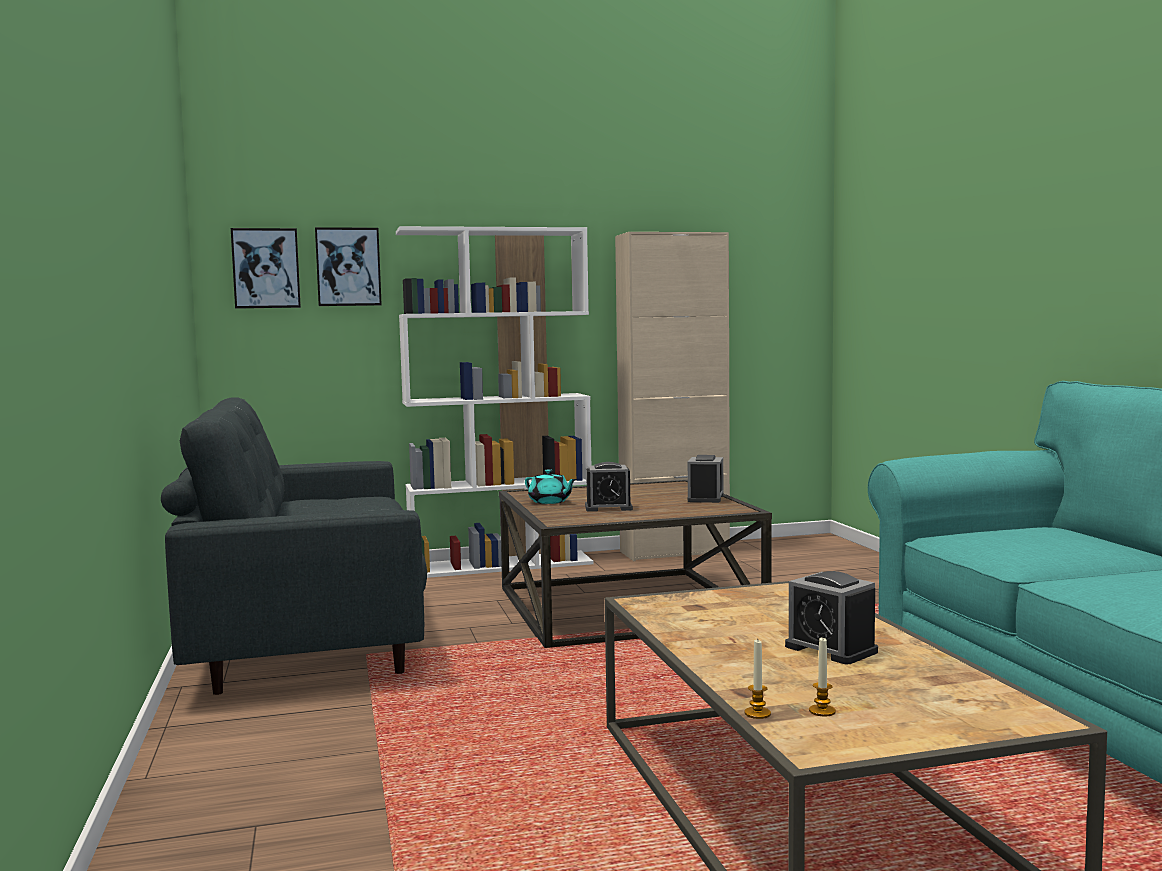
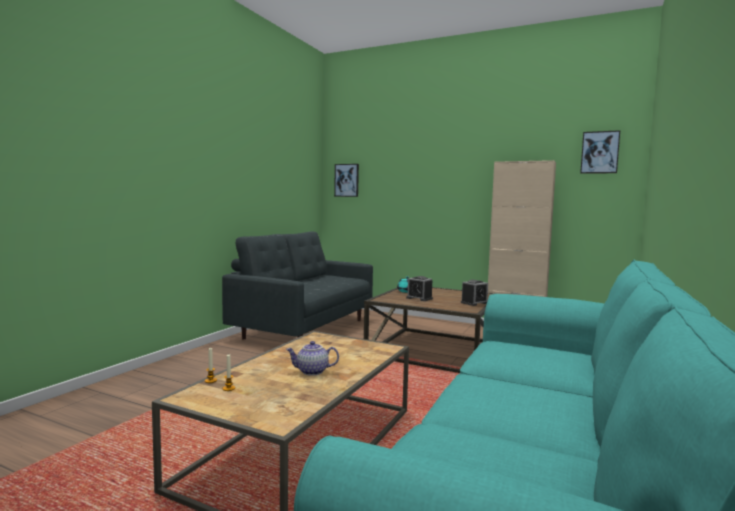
camera: 40 degrees right, 0 degrees up
(348, 267) = (376, 179): picture -> picture (599, 152)
(501, 565) = (426, 321): white bookcase -> none
(831, 649) = (312, 372): alarm clock -> teapot

